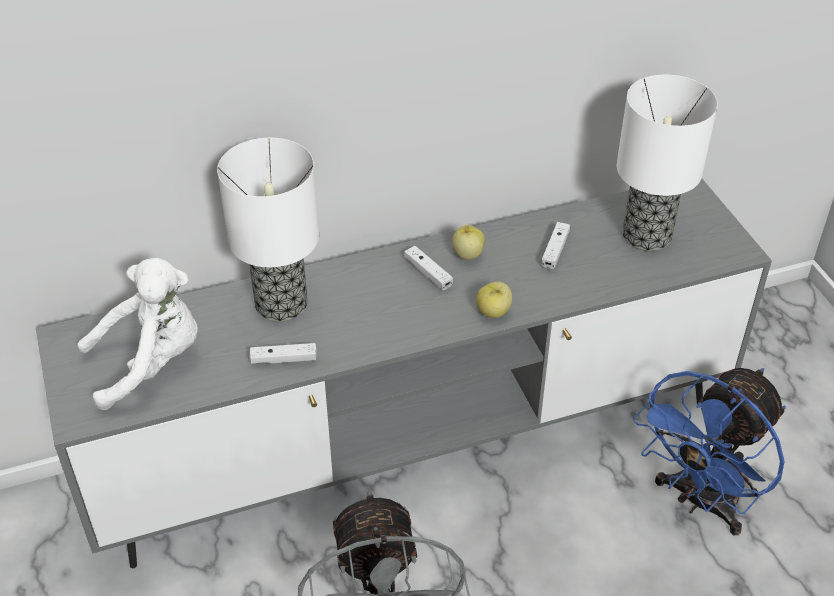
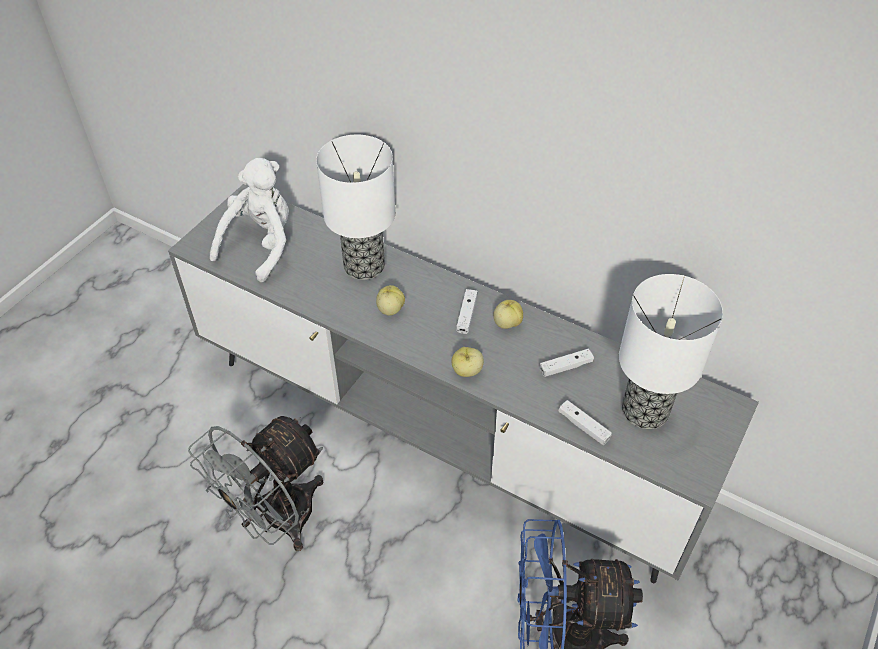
camera: 50 degrees right, 5 degrees up
(151, 363) = (261, 245): white plush toy -> white plush toy turned 90 degrees counterclockwise
(284, 359) = (319, 298): white game controller -> white game controller (583, 426)
(361, 318) = (390, 309): none -> apple

